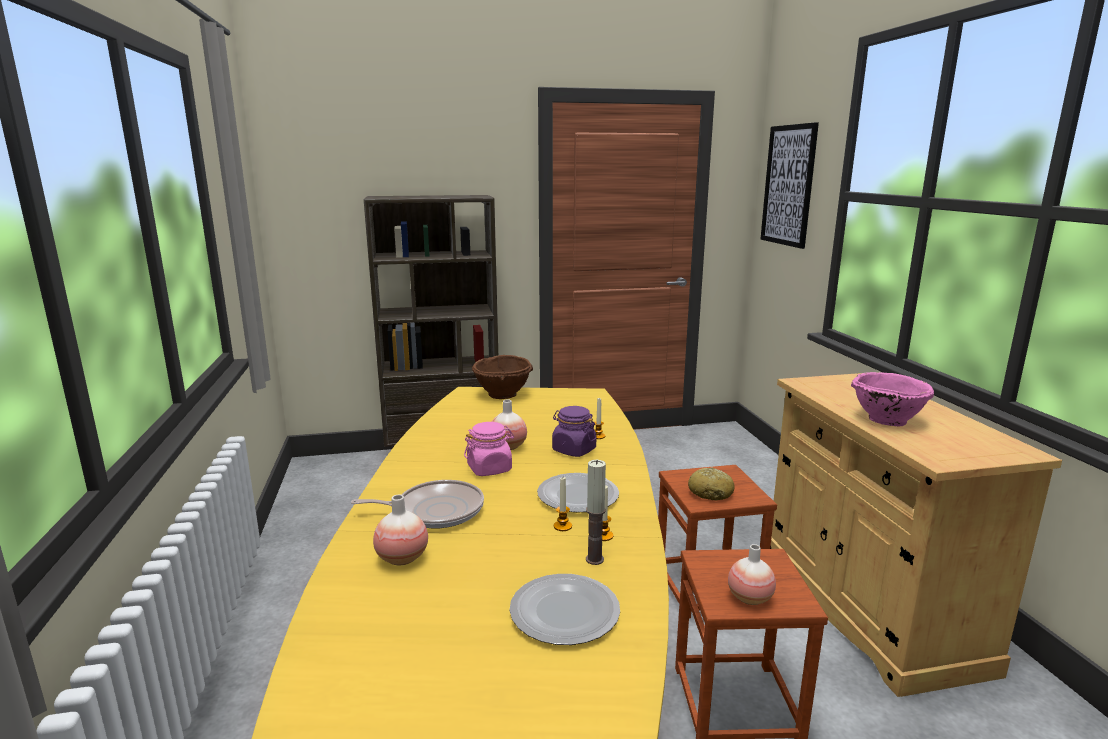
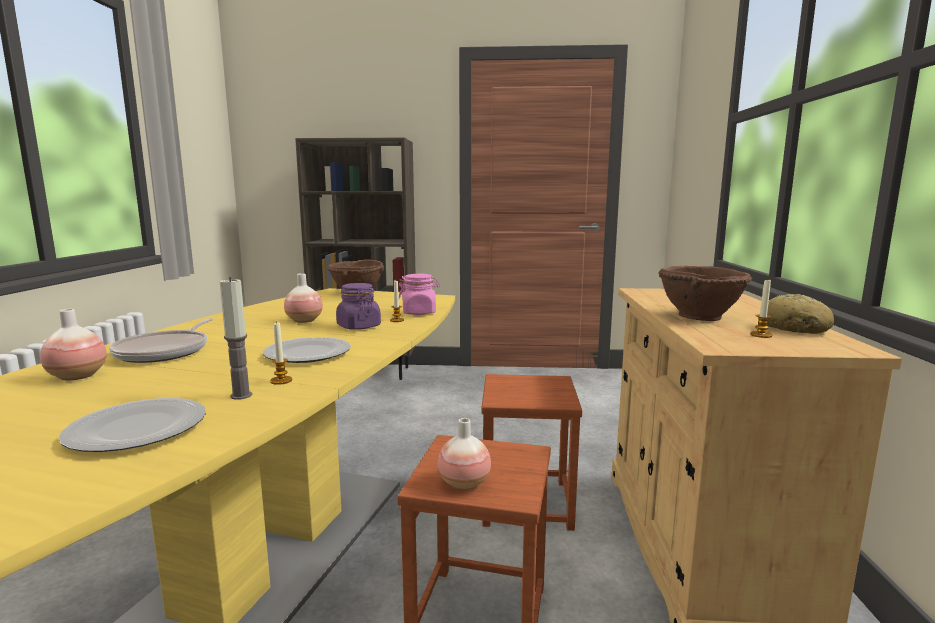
camera: 15 degrees right, 5 degrees down
(435, 511) = (166, 351): frying pan -> frying pan turned 90 degrees clockwise
(490, 469) = (263, 331): pink jar -> pink jar (419, 312)
(562, 526) = (255, 371): candle -> candle (761, 335)
(711, 492) = (519, 394): bread -> bread (795, 328)
(788, 185) = (694, 125): picture -> none
(886, 419) = (699, 316): pink bowl -> brown bowl

